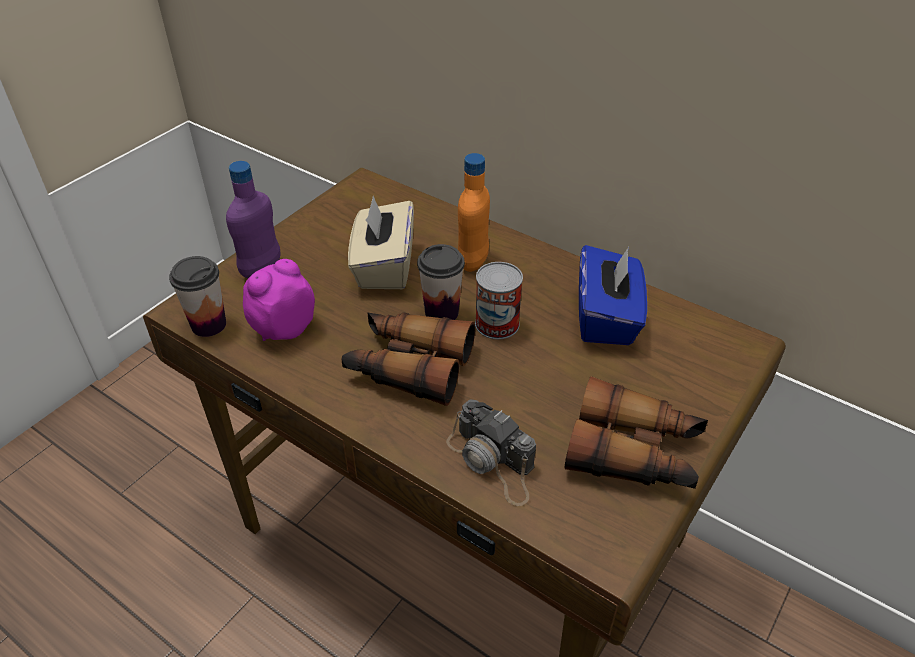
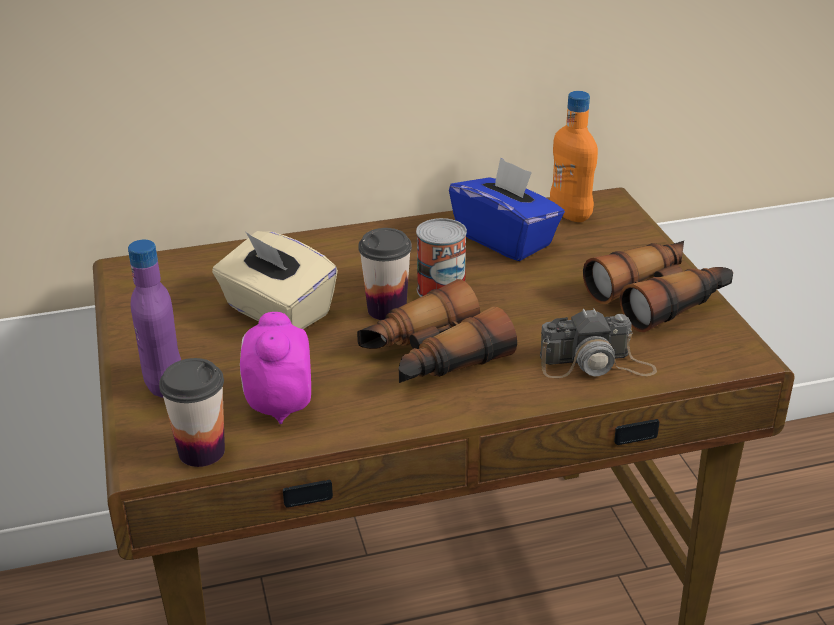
camera: 50 degrees left, 10 degrees down
(473, 261) = (343, 264): orange bottle -> orange bottle (570, 214)

